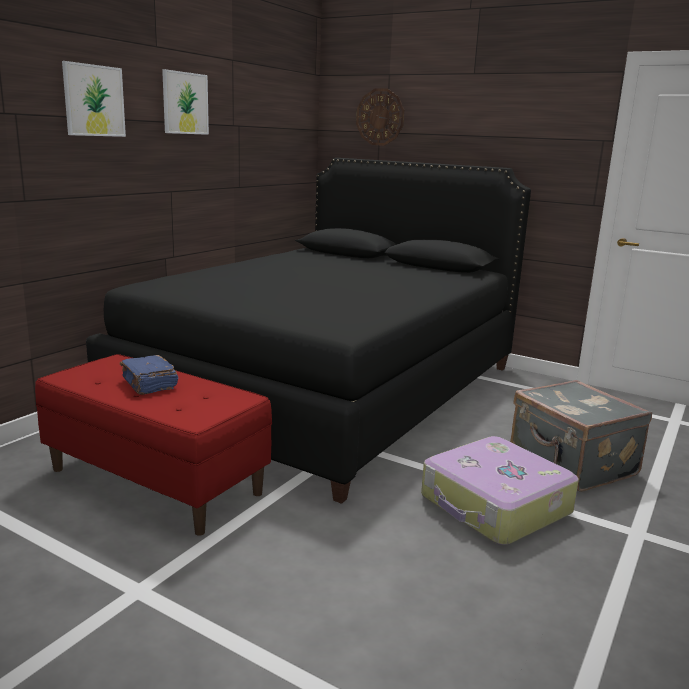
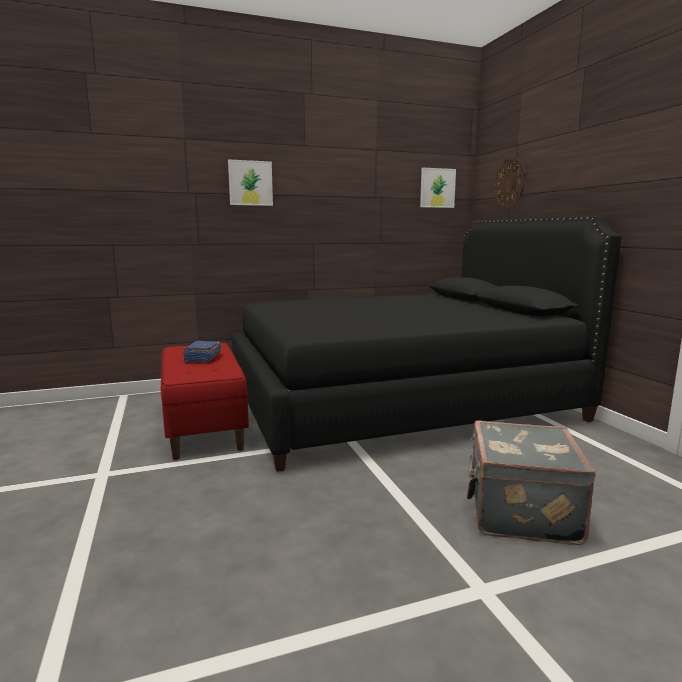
camera: 40 degrees right, 5 degrees down
(185, 103) = (327, 182): picture -> picture (437, 188)
(495, 506) = (382, 514): suitcase -> none

